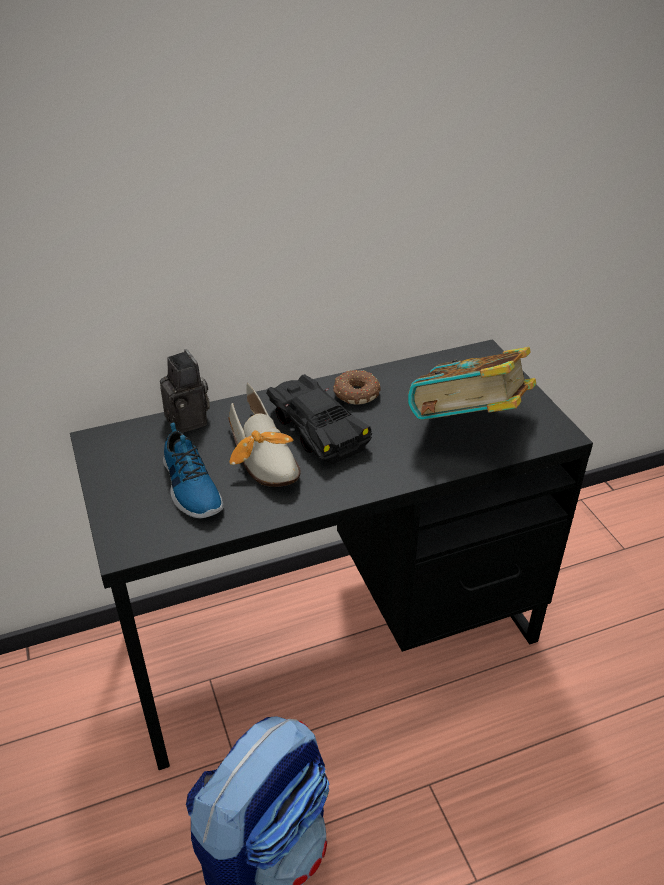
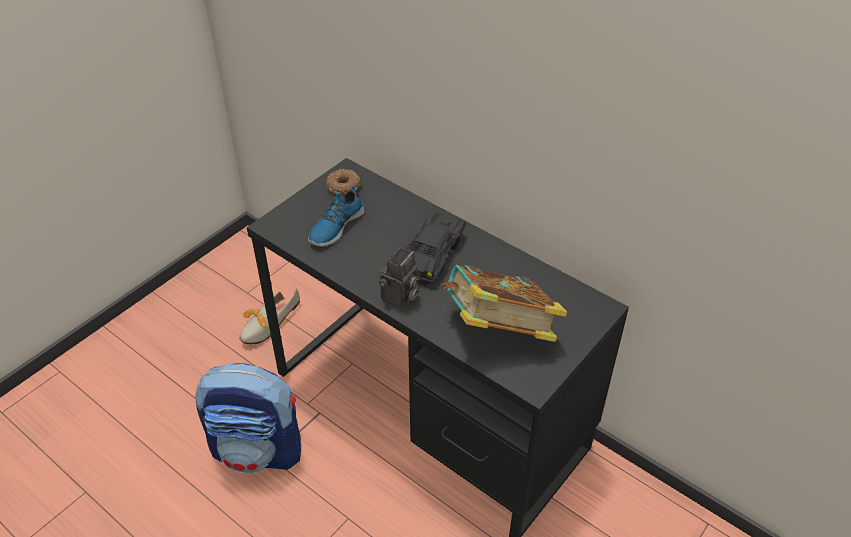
camera: 60 degrees right, 5 degrees up
(190, 421) = (394, 197): camera -> camera (400, 298)
(265, 458) = (385, 244): shoe -> shoe (266, 325)
(355, 394) = (486, 258): donut -> donut (343, 186)

